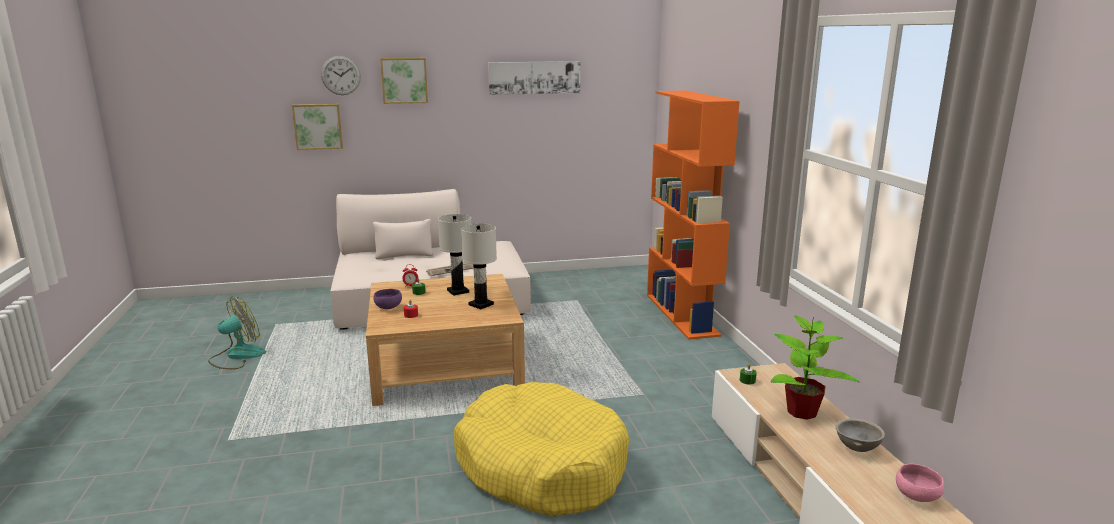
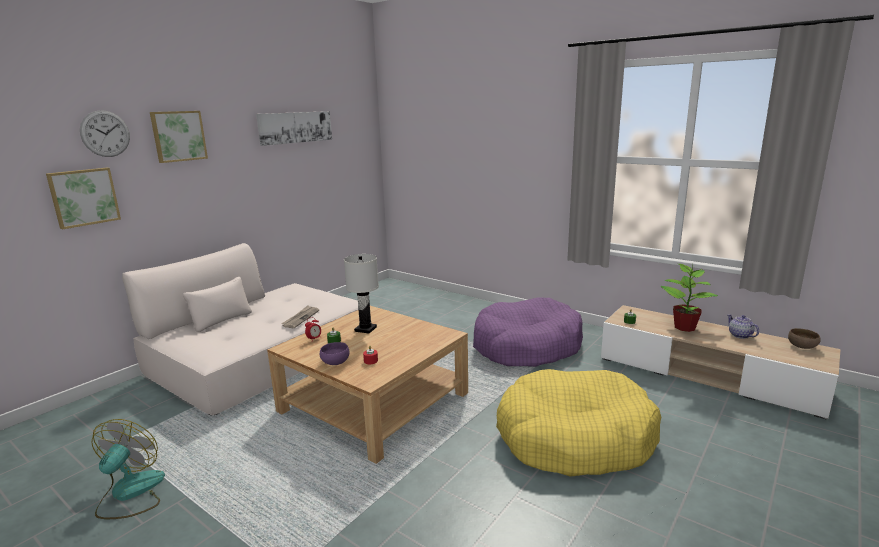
camera: 40 degrees left, 0 degrees up
(481, 304) = (407, 332): white table lamp -> none
(658, 375) = (526, 346): none -> purple dog bed
(682, 315) = (469, 303): orange bookcase -> none
(856, 448) = (739, 335): grey bowl -> teapot
(918, 496) = (802, 346): pink bowl -> brown bowl

